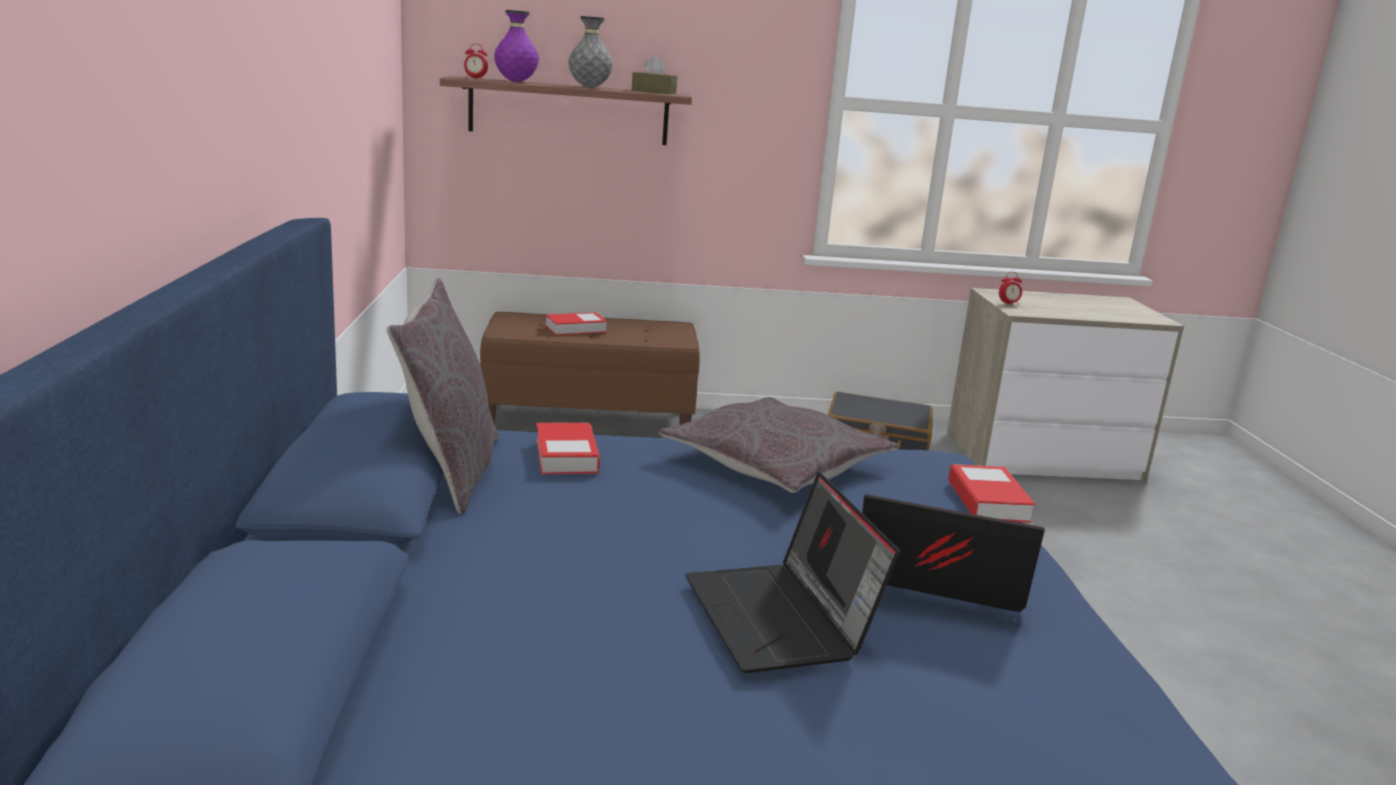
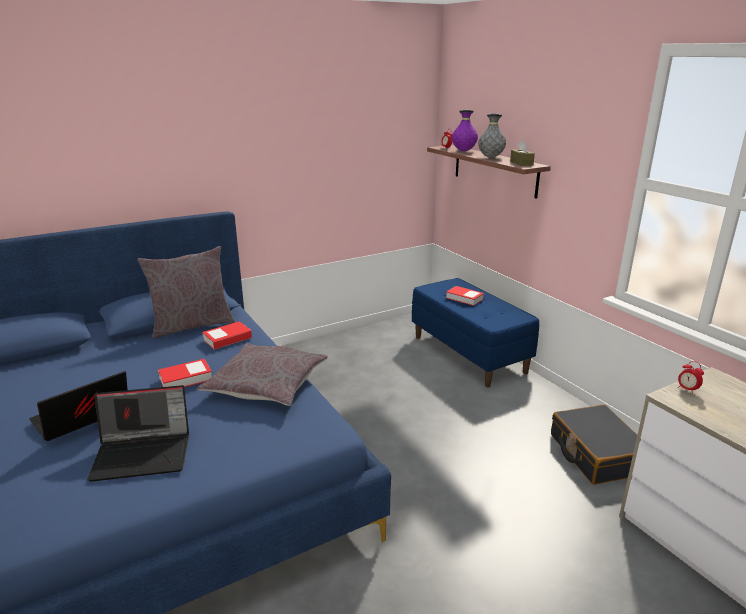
camera: 65 degrees right, 5 degrees up
(590, 420) = (469, 354): brown bench -> blue bench
(936, 581) = (144, 453): laptop -> laptop turned 90 degrees clockwise
(988, 501) = (266, 455): book -> book (186, 379)

